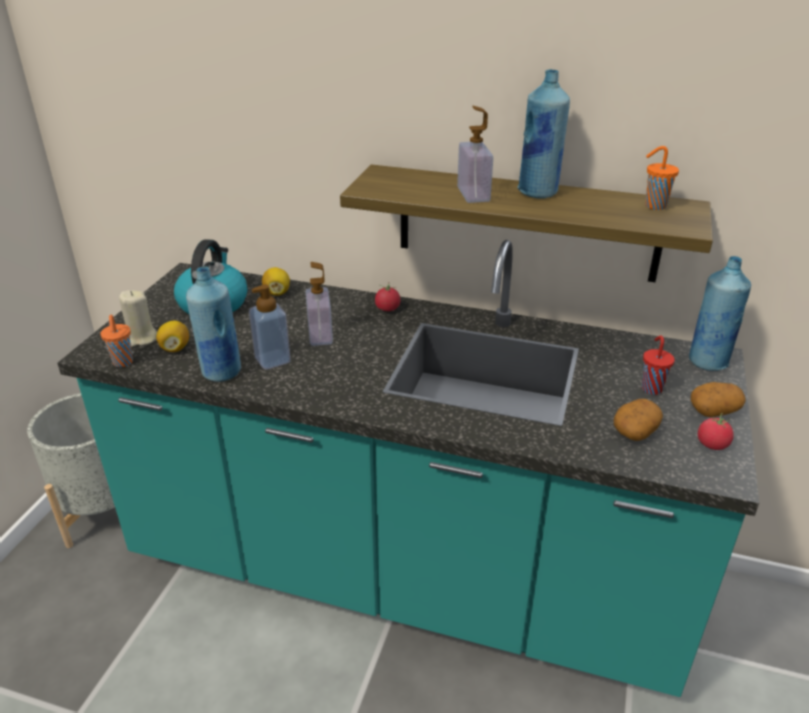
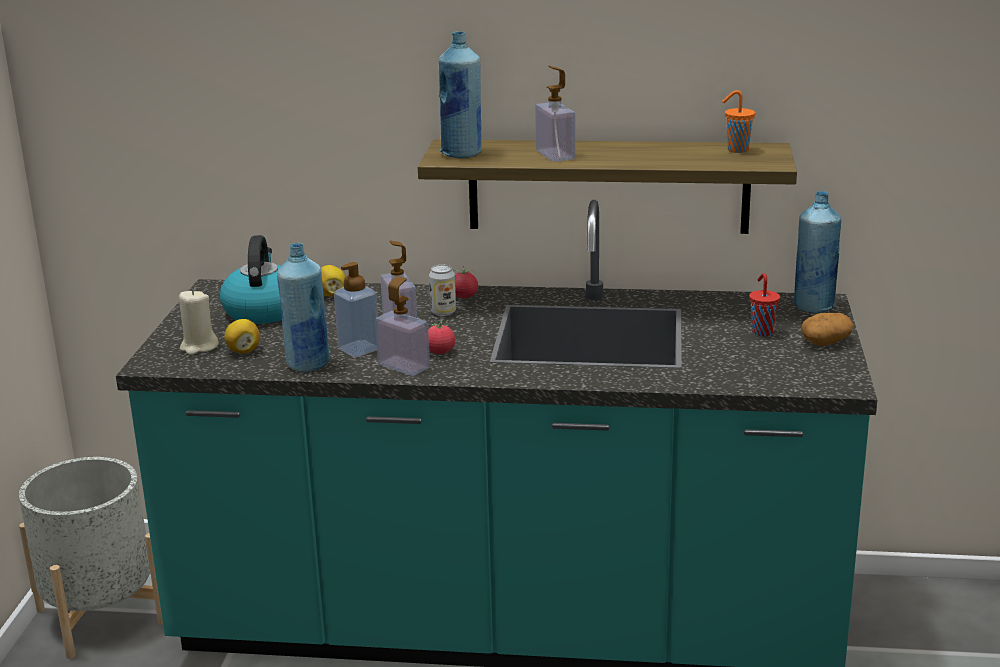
camera: 10 degrees left, 10 degrees down
(123, 363) = (192, 368): orange cup -> none
(303, 386) = (403, 366): none -> soap dispenser
(363, 325) = (443, 312): none -> can
(538, 192) = (619, 148): blue bottle -> blue bottle (461, 154)
(635, 430) = (753, 363): potato -> none
(712, 444) = (828, 365): tomato -> tomato (440, 351)

